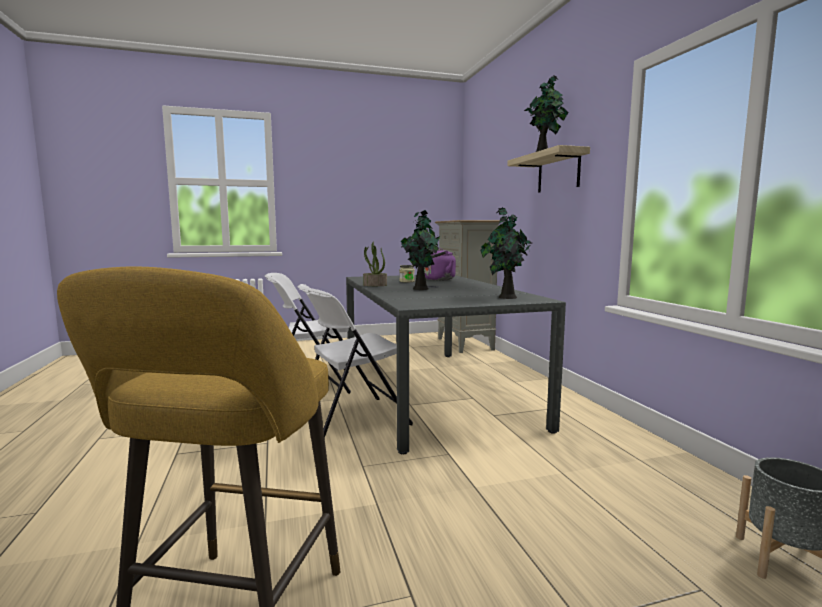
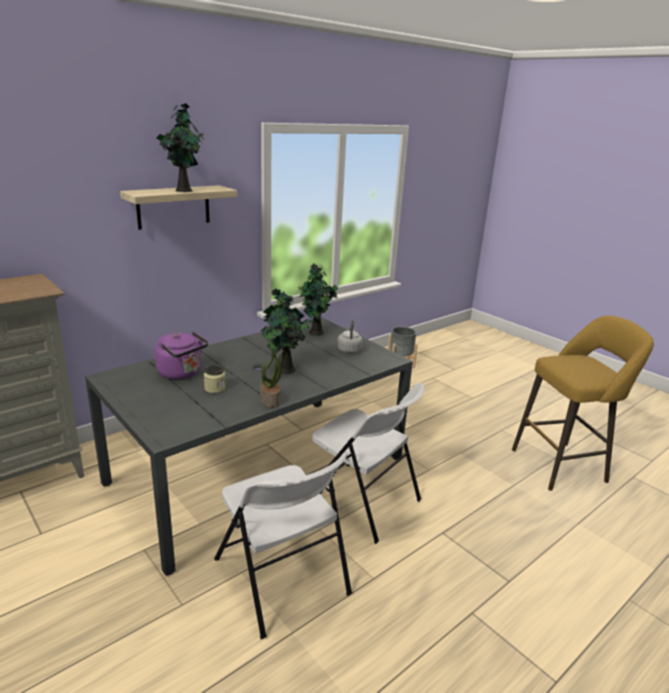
camera: 115 degrees left, 15 degrees up
(450, 300) = (349, 349): none -> grey kettle

